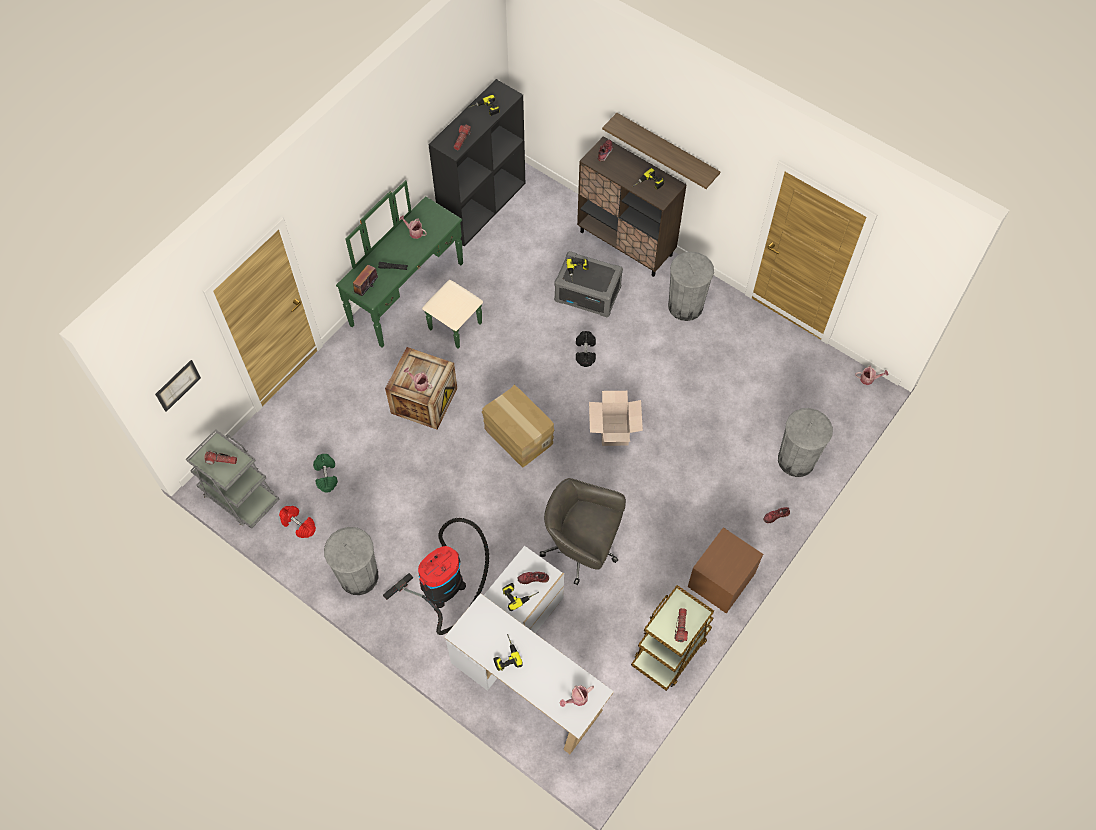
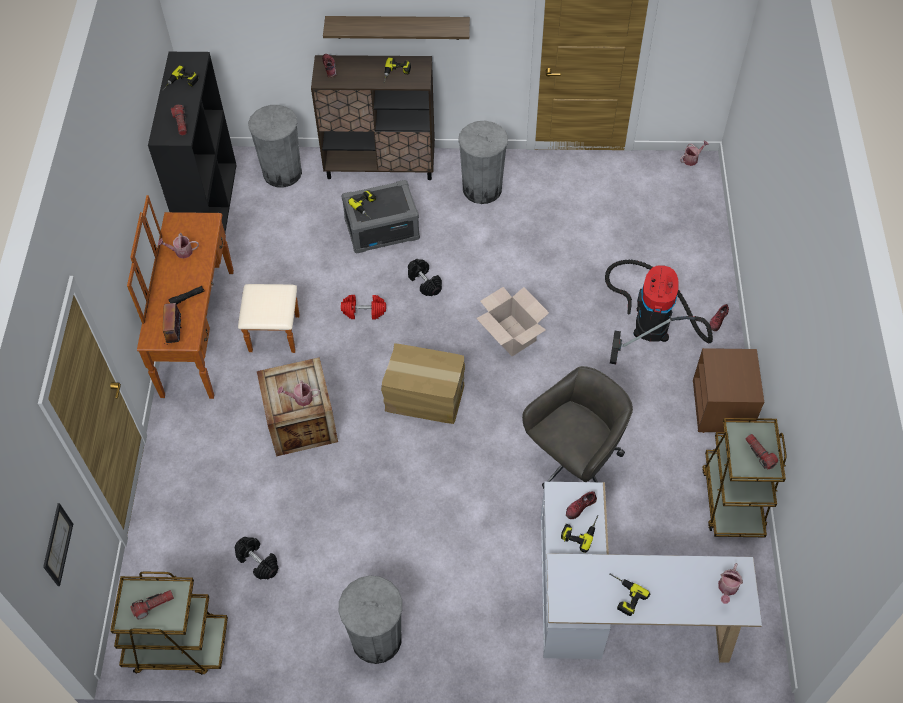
camera: 35 degrees left, 5 degrees down
(240, 496) = (176, 645): grey cart -> brown cart
(298, 525) = (267, 631): red dumbbell -> red dumbbell (364, 312)
(326, 476) = (258, 561): green dumbbell -> black dumbbell
(418, 301) = (216, 331): green dresser -> brown dresser
(446, 582) = (471, 583): vacuum cleaner -> vacuum cleaner (651, 319)
(582, 548) = (574, 461): grey office chair -> grey office chair turned 150 degrees clockwise
(796, 460) = (692, 262): grey trash can -> grey trash can (282, 172)

